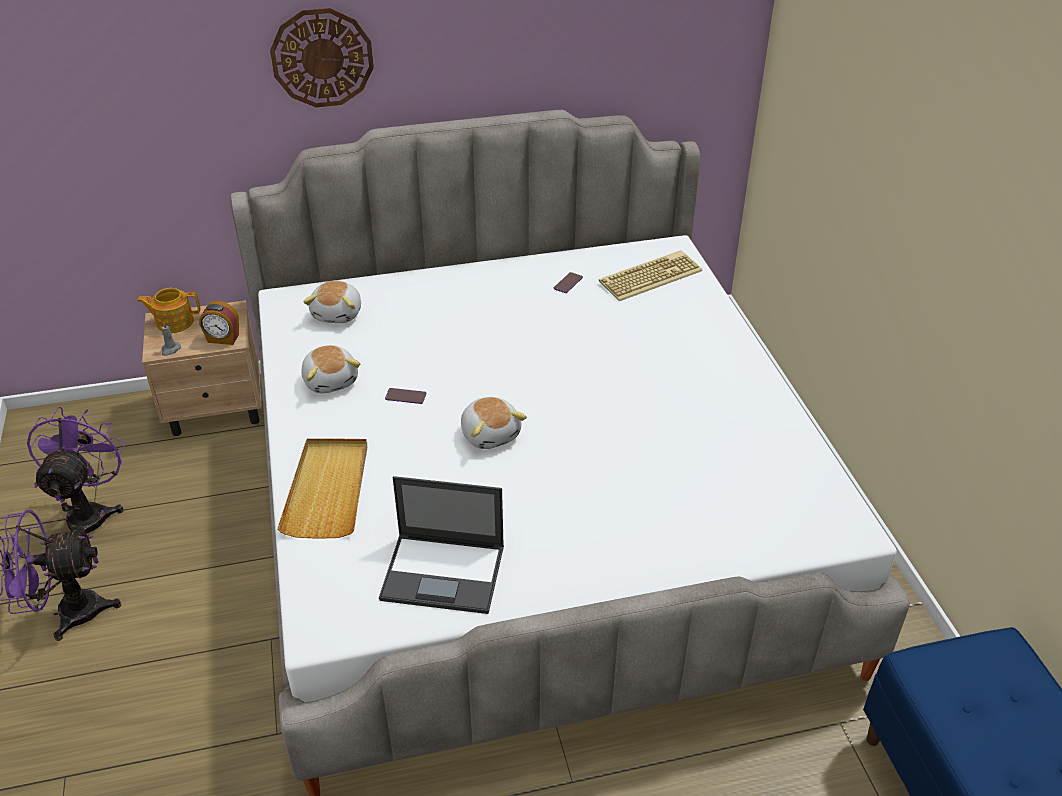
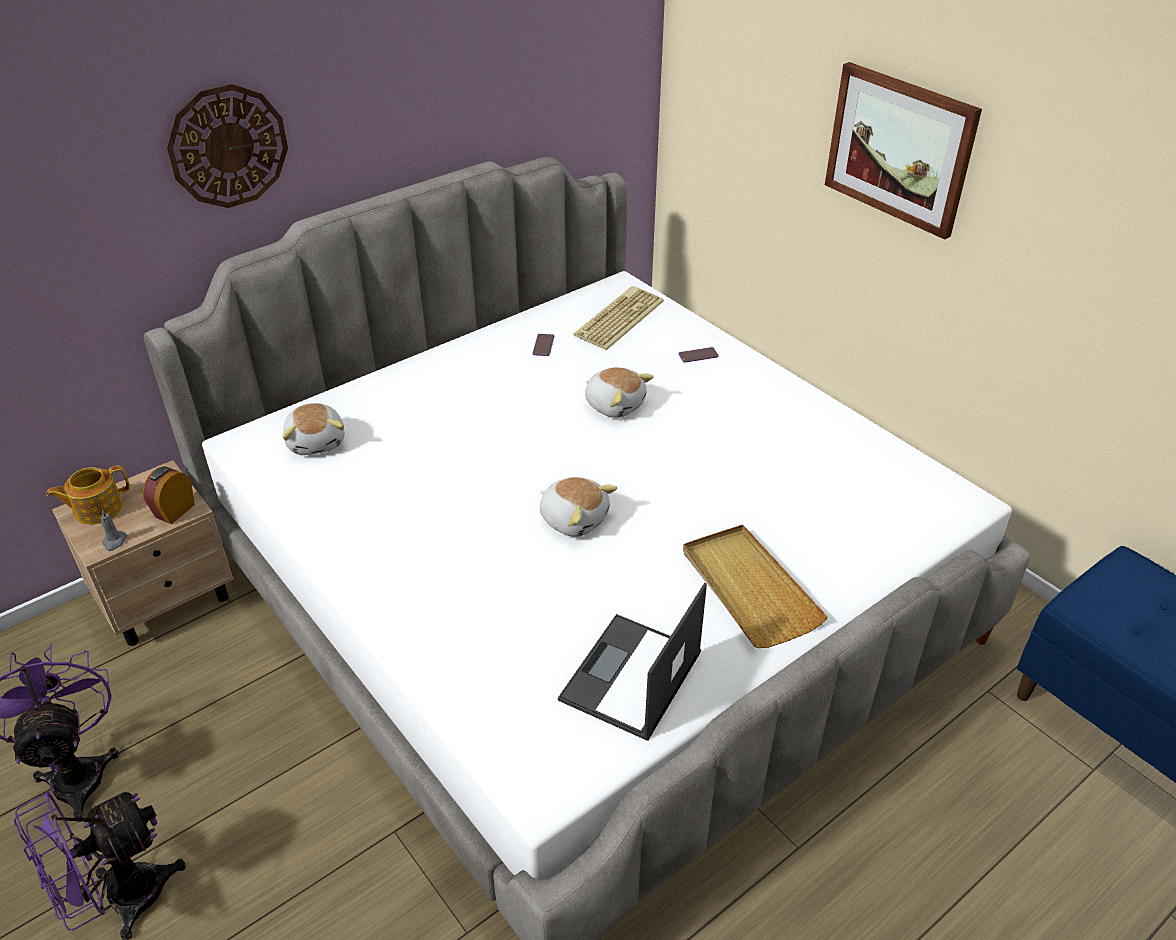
camera: 25 degrees left, 0 degrees up
(223, 339) = (174, 511): alarm clock -> alarm clock turned 135 degrees clockwise
(328, 490) = (441, 634): beige tray -> beige tray (748, 588)
(331, 380) = (360, 515): plush toy -> plush toy (615, 404)
(405, 396) = (456, 508): phone -> phone (698, 355)
(445, 573) = (630, 678): laptop -> laptop turned 135 degrees clockwise
(910, 174) = (899, 148): none -> picture

